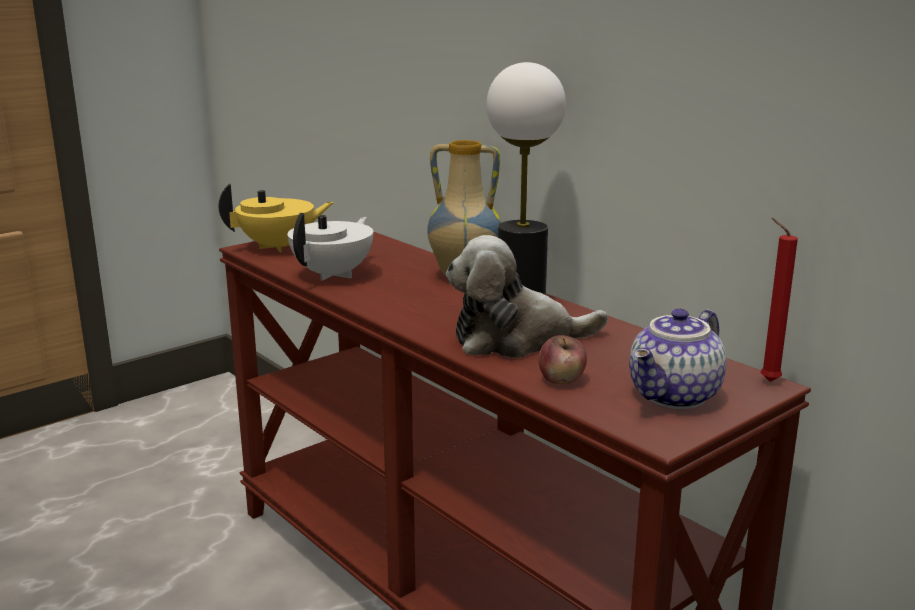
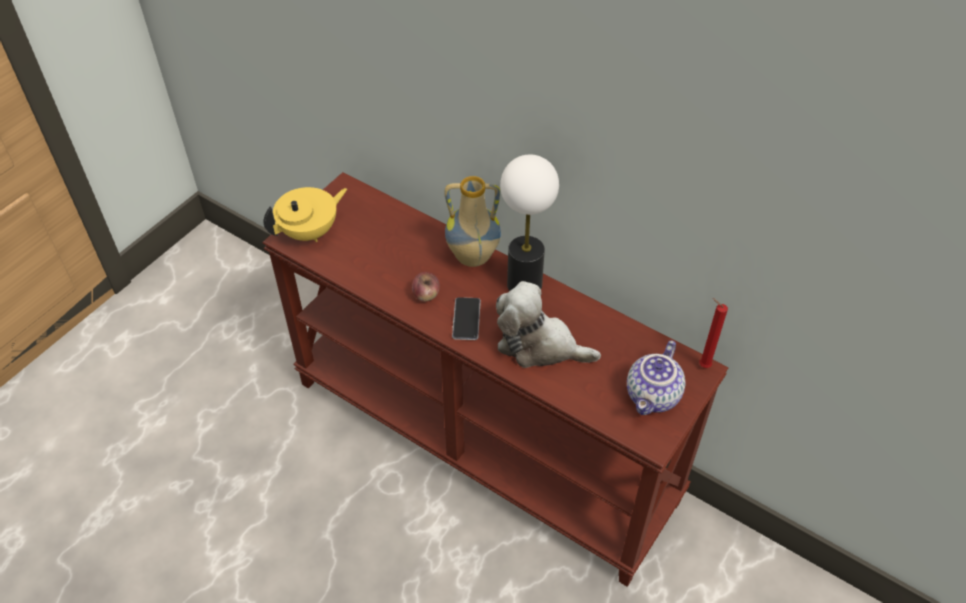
camera: 15 degrees left, 30 degrees up
(334, 274) = (376, 272): white teapot -> none
(425, 312) = (466, 319): none -> phone
(516, 339) = (539, 345): plush toy -> plush toy turned 45 degrees clockwise
(561, 379) = (582, 391): apple -> apple (426, 295)

